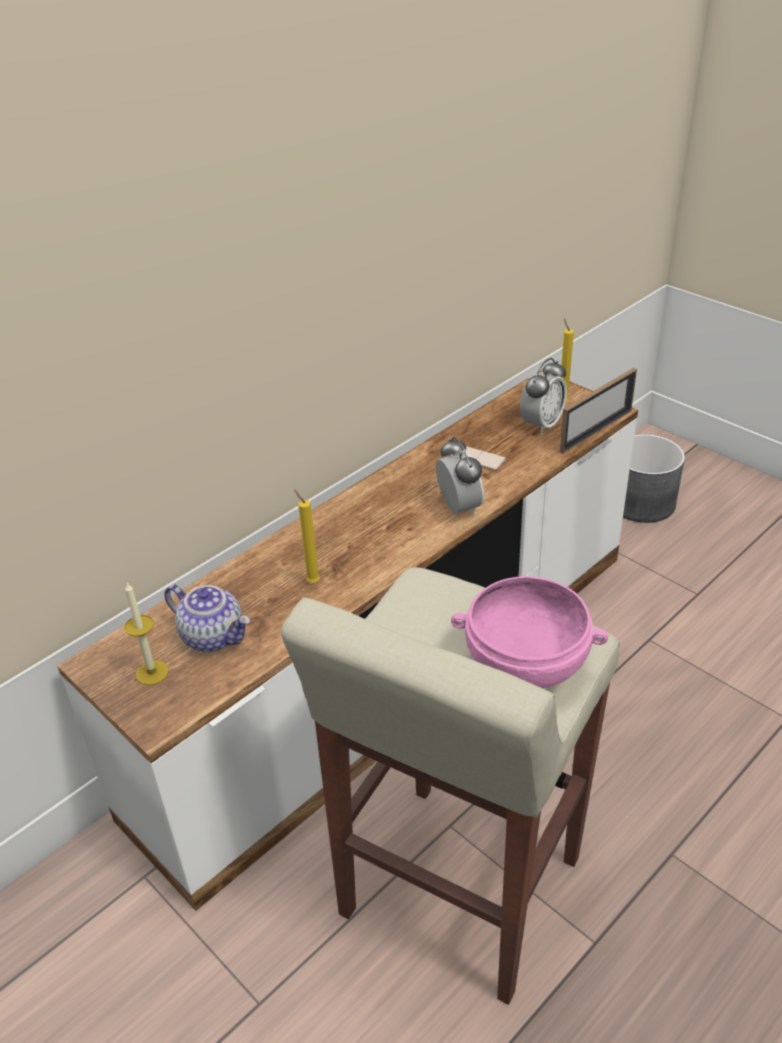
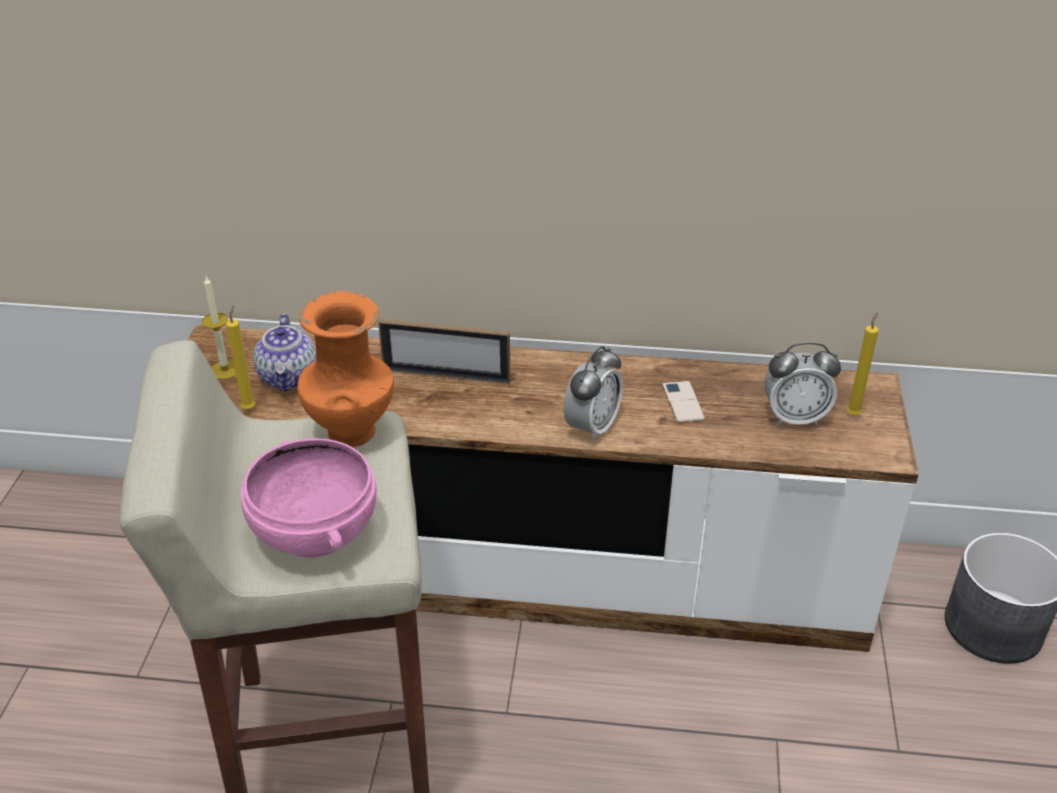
camera: 50 degrees right, 0 degrees up
(312, 581) = (401, 393): yellow candle -> yellow candle (249, 407)
(415, 597) = (351, 430): none -> orange vase
(596, 431) = (833, 460): picture frame -> picture frame (446, 375)

